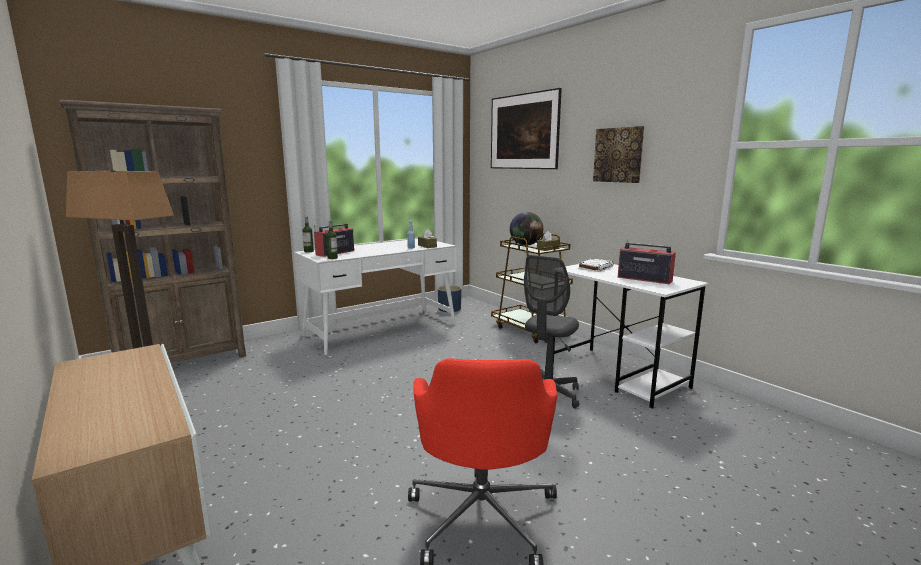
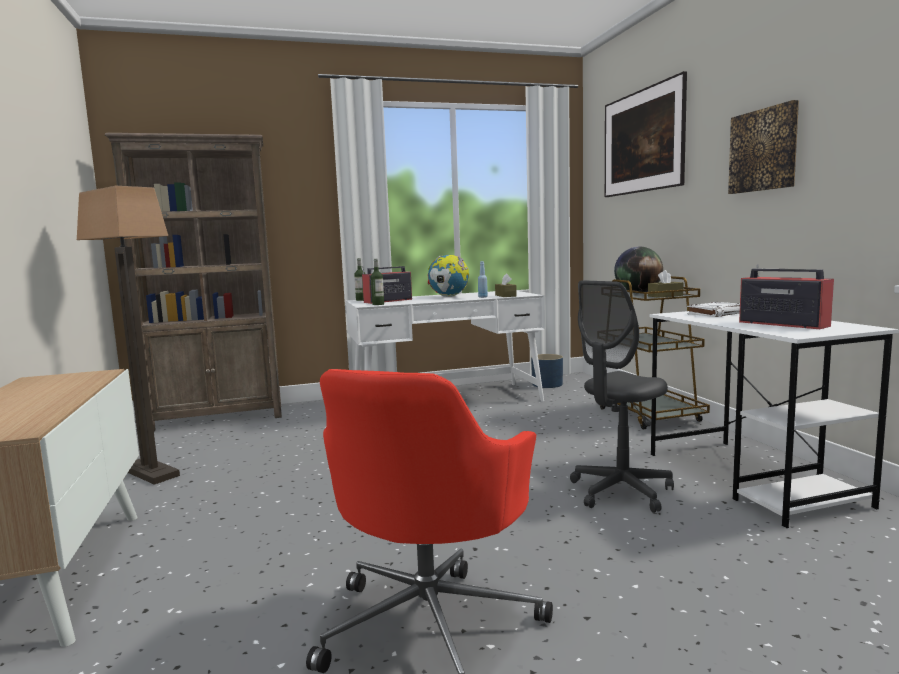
camera: 20 degrees right, 5 degrees down
(381, 247) = (448, 296): none -> globe

